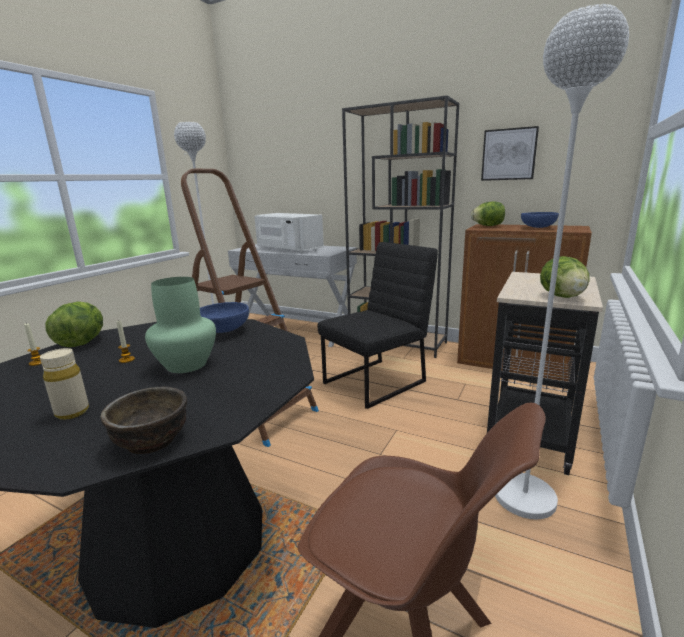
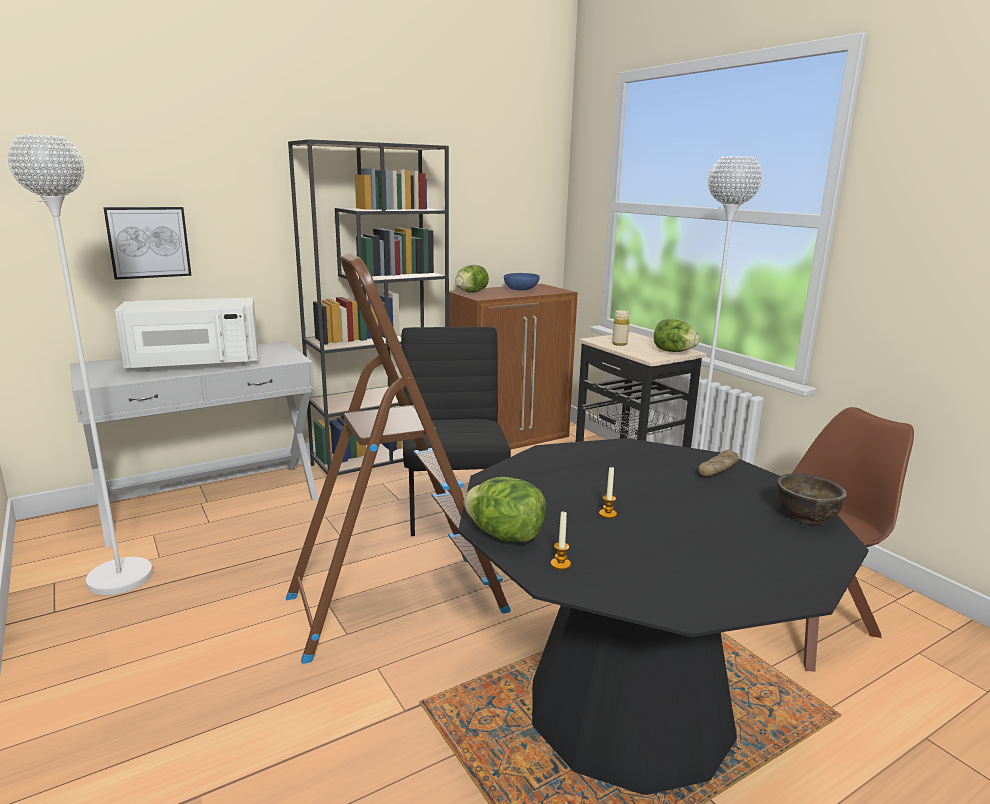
camera: 60 degrees left, 0 degrees up
(72, 412) = (734, 544): beige bottle -> beige bottle (619, 344)
(187, 365) = (654, 489): green vase -> none
(223, 331) = (564, 462): blue bowl -> none
(259, 380) = (718, 469): none -> bread
(509, 154) = (470, 211): picture -> picture (148, 242)

